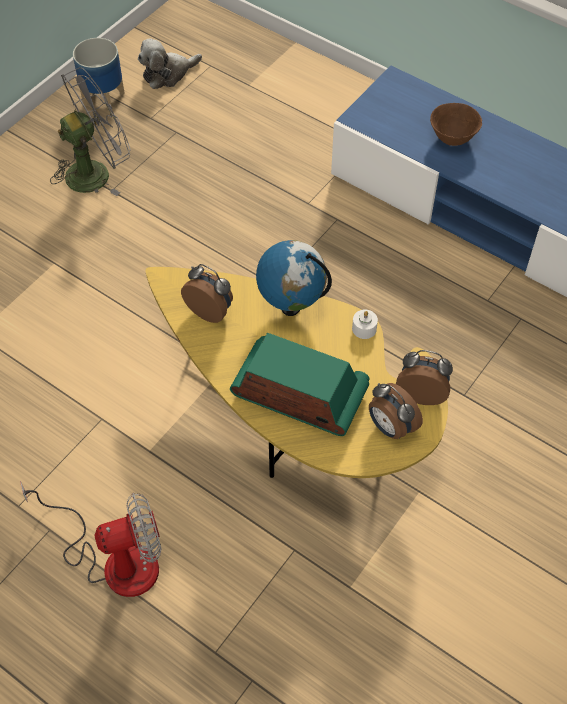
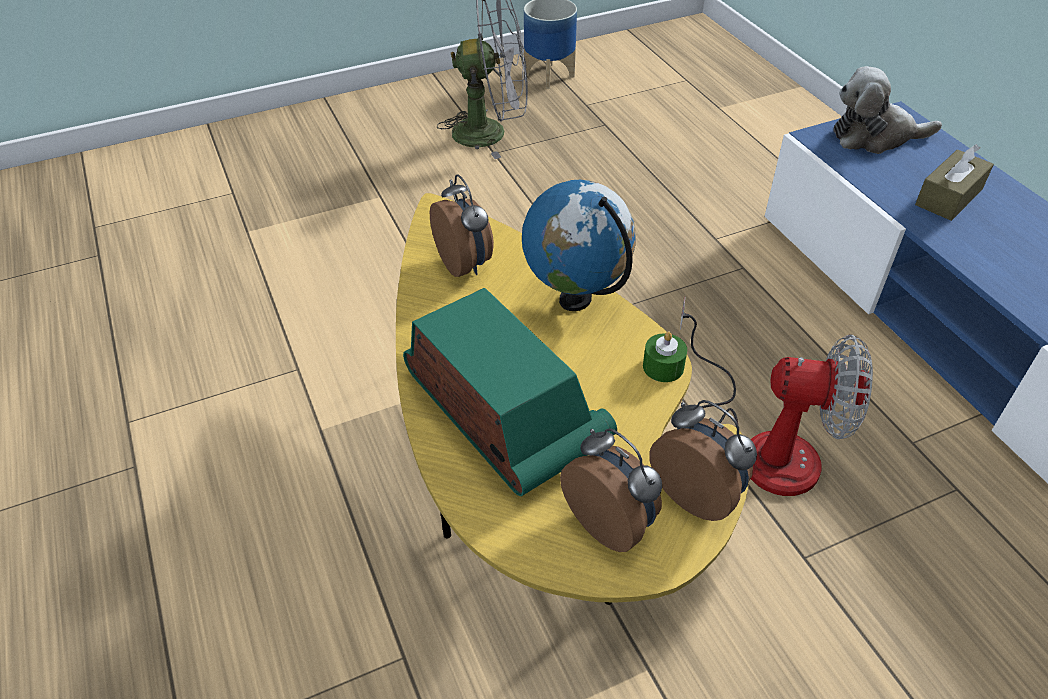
camera: 30 degrees right, 10 degrees down
(115, 559) = (172, 542): fan -> fan (762, 443)
(168, 74) = (633, 74): plush toy -> plush toy (874, 136)
(364, 329) = (663, 367): white candle -> green candle
(390, 427) = (611, 522): alarm clock -> alarm clock turned 150 degrees clockwise
(452, 138) = (948, 197): brown bowl -> brown tissue box

